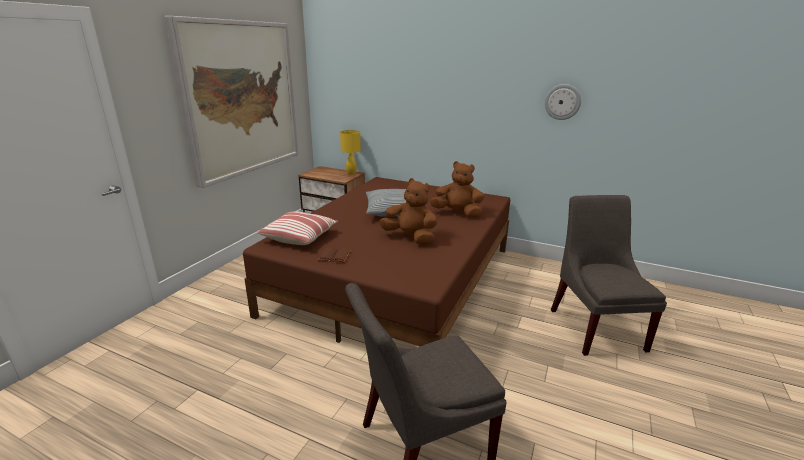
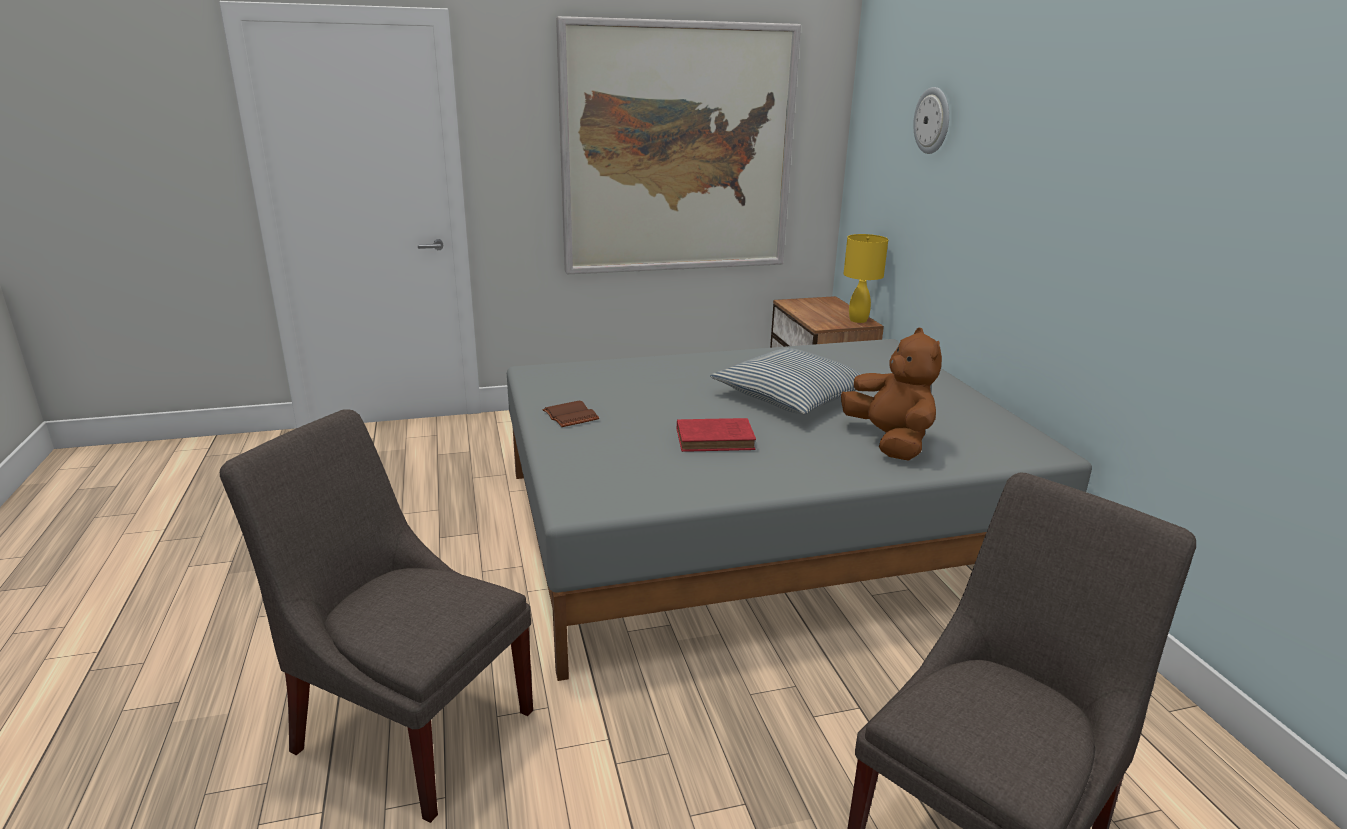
camera: 50 degrees right, 0 degrees up
(300, 237) = (591, 377): pillow -> none
(397, 279) = (759, 528): brown bed -> grey bed
(410, 238) = (717, 439): brown plush toy -> red book
(562, 102) = (1253, 235): wall clock -> wall clock (933, 120)

